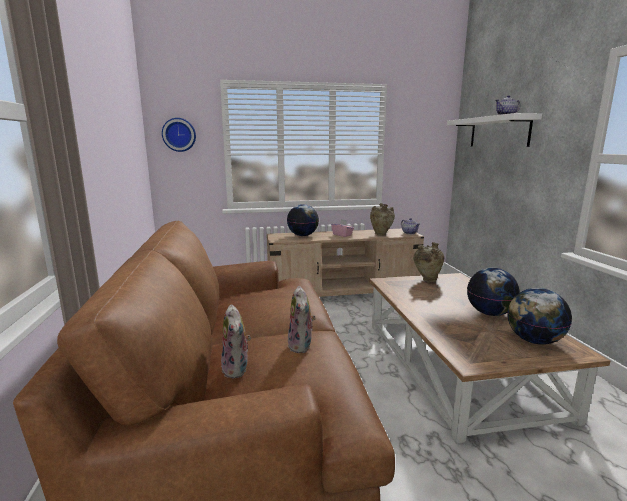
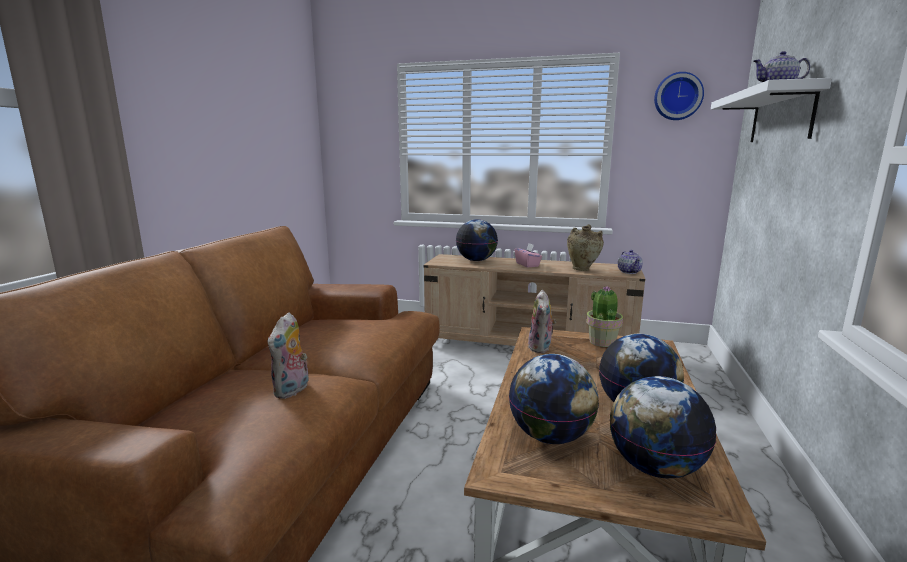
camera: 25 degrees right, 0 degrees up
(179, 135) = (352, 131): wall clock -> wall clock (678, 96)
(237, 369) = (202, 400): plush toy -> plush toy (541, 348)
(427, 280) = (602, 341): beige vase -> potted plant
(470, 338) = (551, 436): none -> globe

